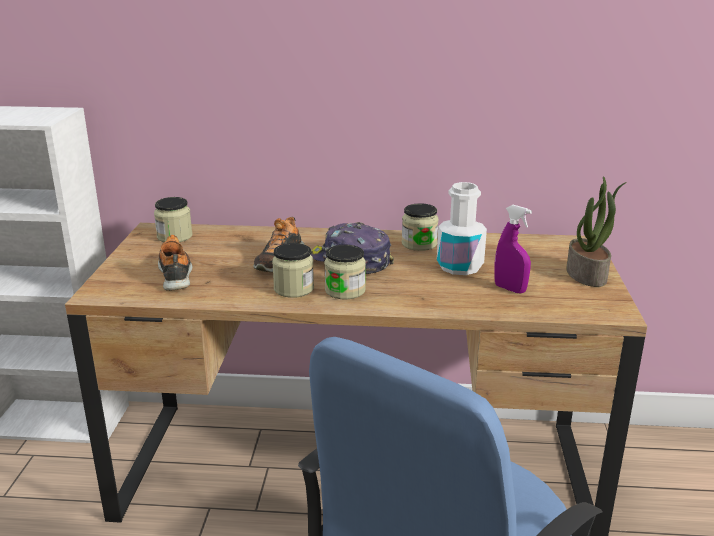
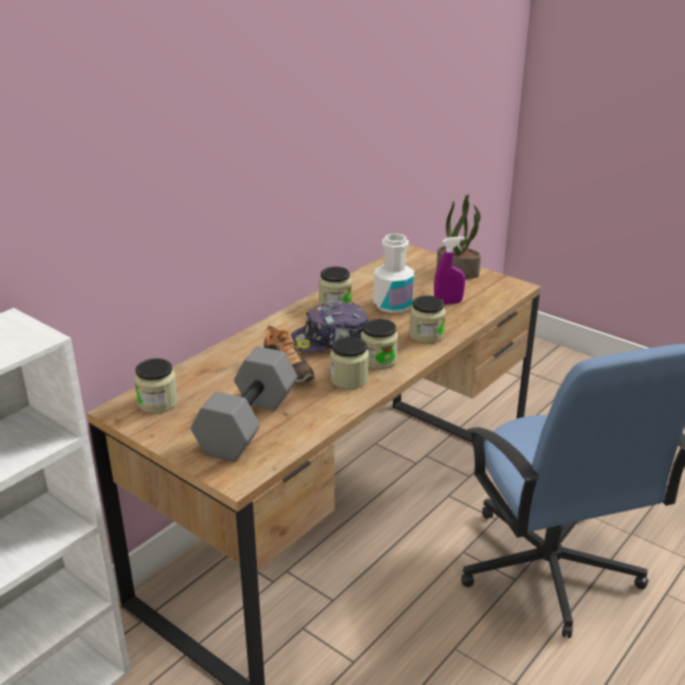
camera: 55 degrees left, 5 degrees up
(176, 274) = (249, 425): shoe -> grey dumbbell
(426, 297) = (426, 335): none -> jar

